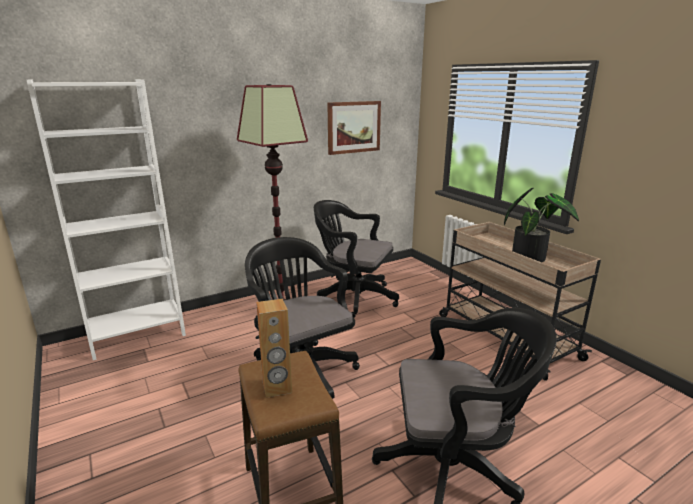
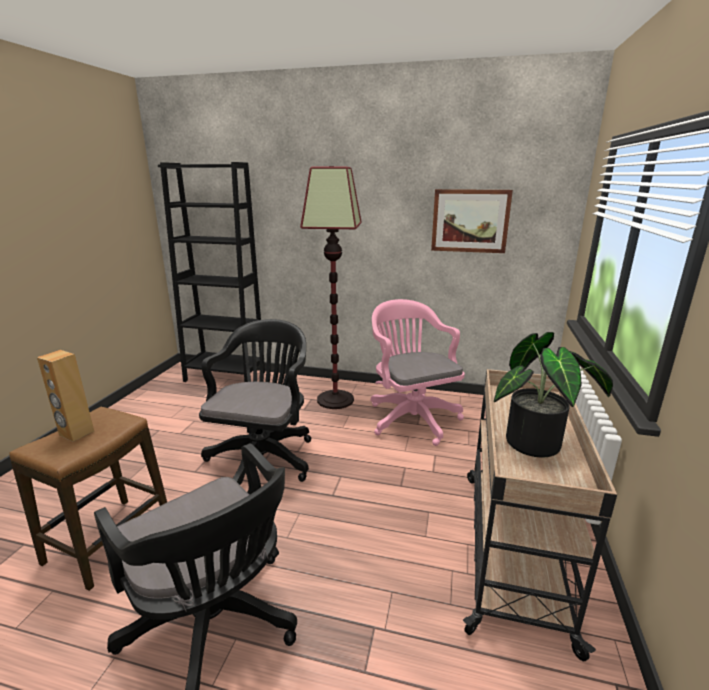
camera: 45 degrees right, 0 degrees up
(137, 335) = (225, 377): white bookcase -> black bookcase
(353, 297) = (411, 417): black office chair -> pink office chair

